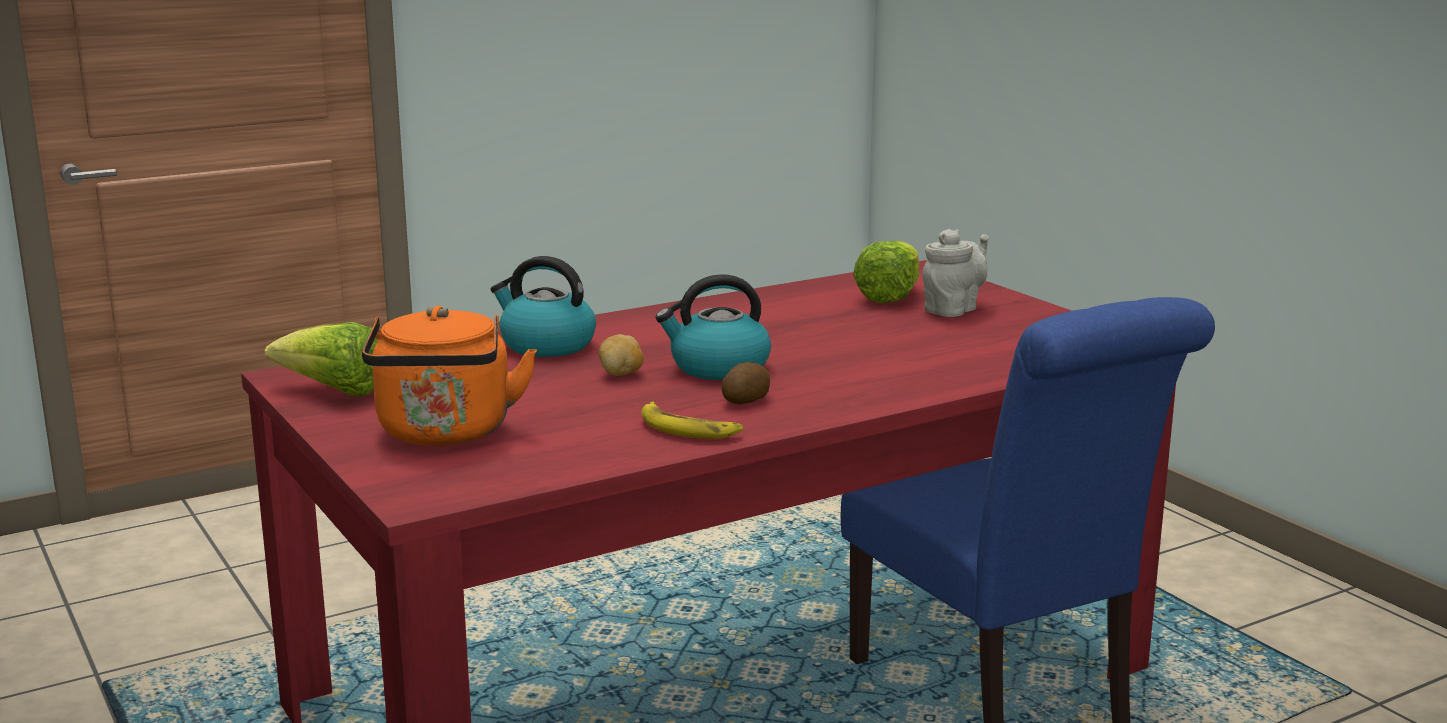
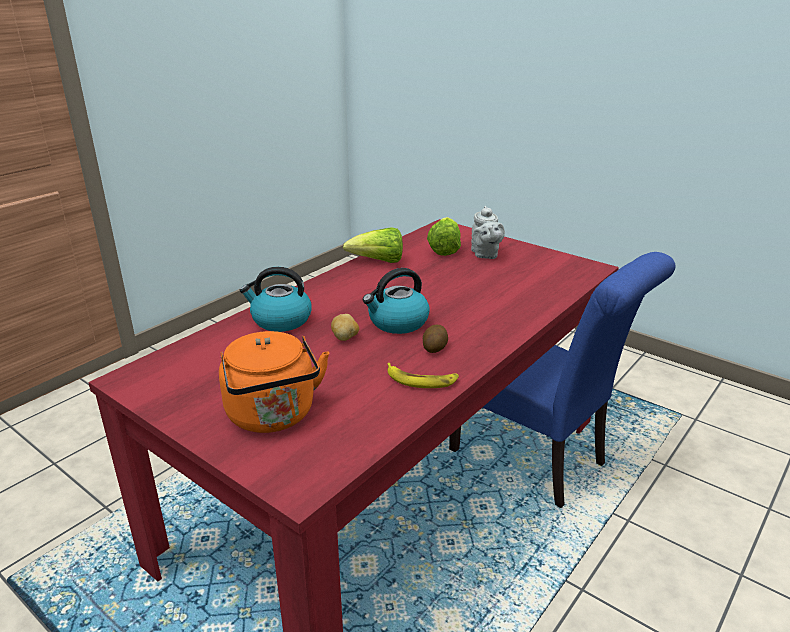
camera: 20 degrees left, 10 degrees up
(334, 391) = (169, 389): lettuce -> lettuce (378, 262)
(953, 309) = (485, 254): grey teapot -> grey teapot turned 150 degrees clockwise

